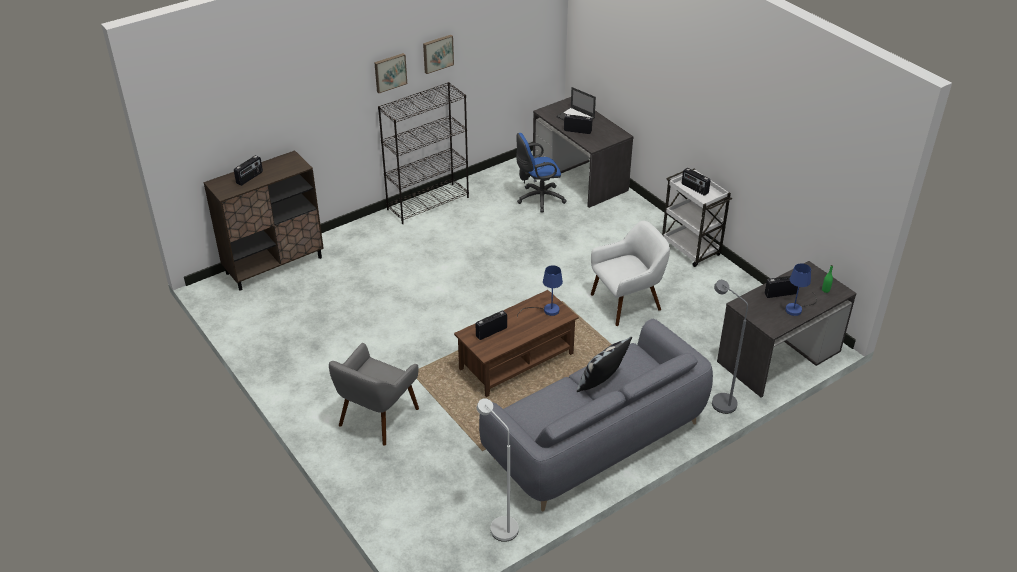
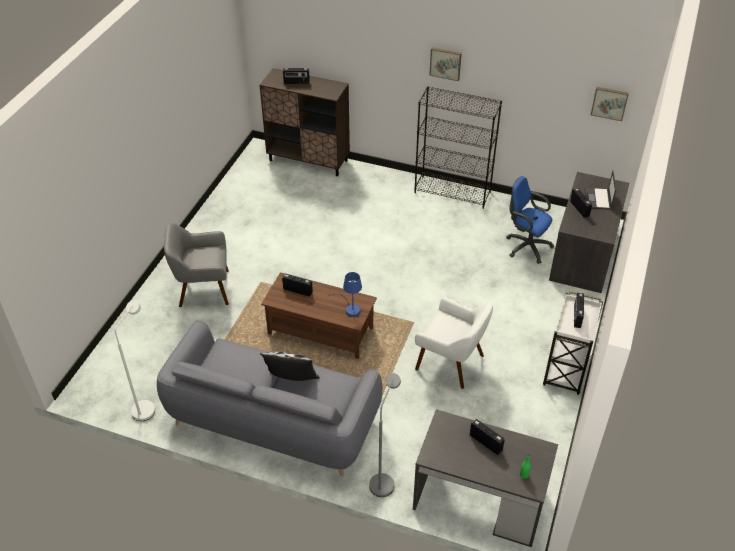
camera: 55 degrees right, 5 degrees up
(437, 53) = (496, 70): picture -> picture (609, 103)
(797, 308) = (475, 463): blue table lamp -> none

